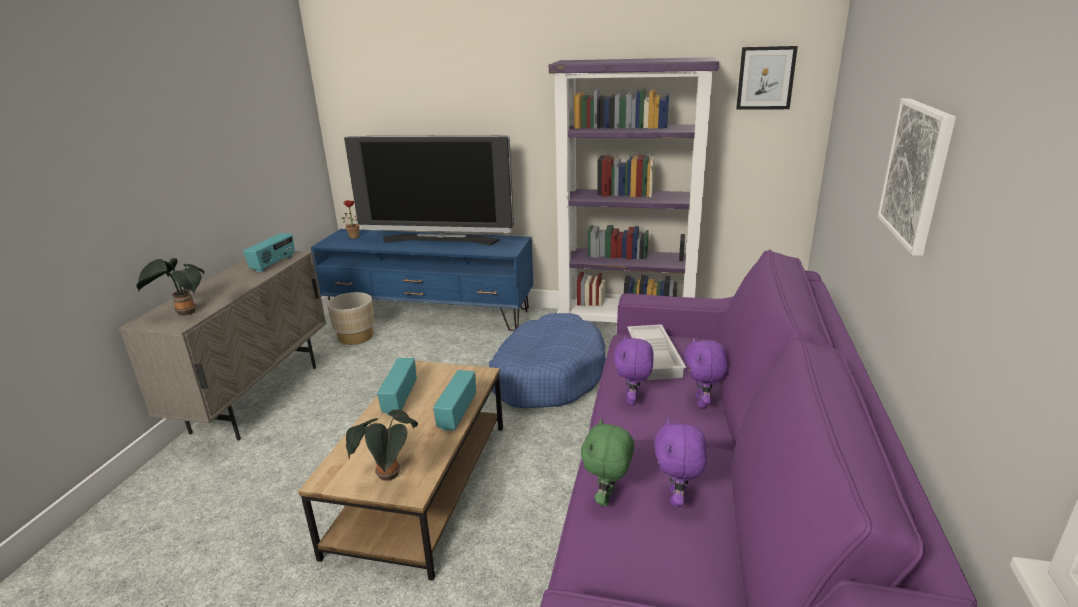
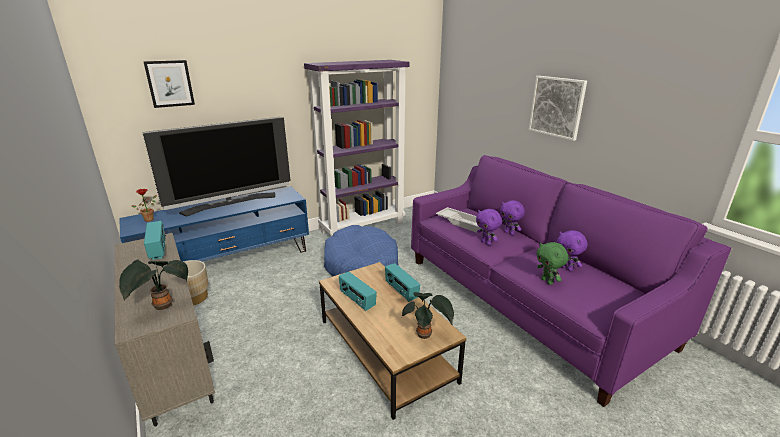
camera: 45 degrees left, 0 degrees up
(765, 78) = (411, 71): picture -> picture (170, 83)

